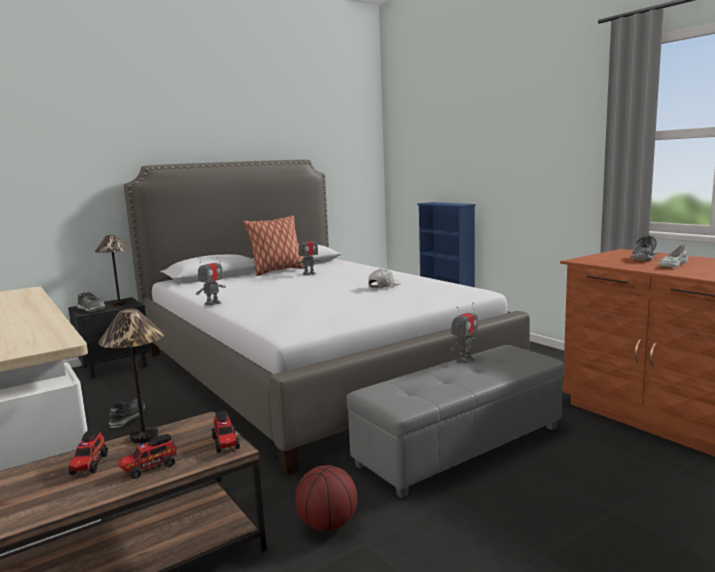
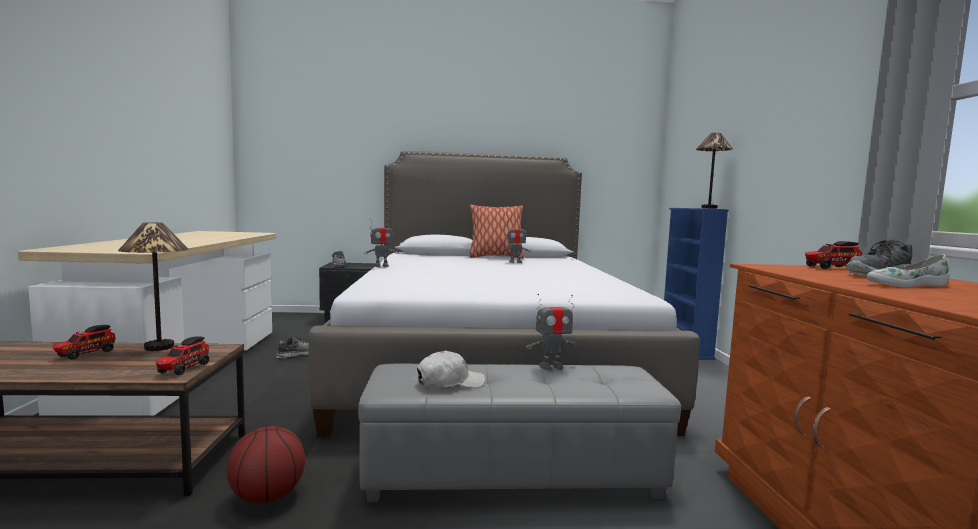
camera: 30 degrees right, 5 degrees down
(119, 303) = (363, 265): table lamp -> table lamp (708, 208)
(149, 468) = (100, 368): toy truck -> toy truck (830, 268)
(384, 286) = (553, 278): white cap -> white cap (450, 383)

